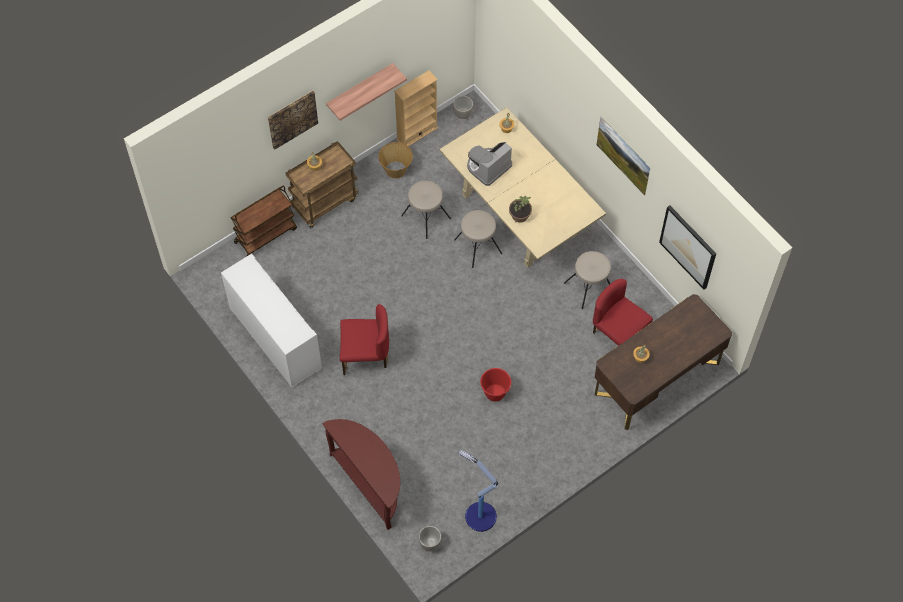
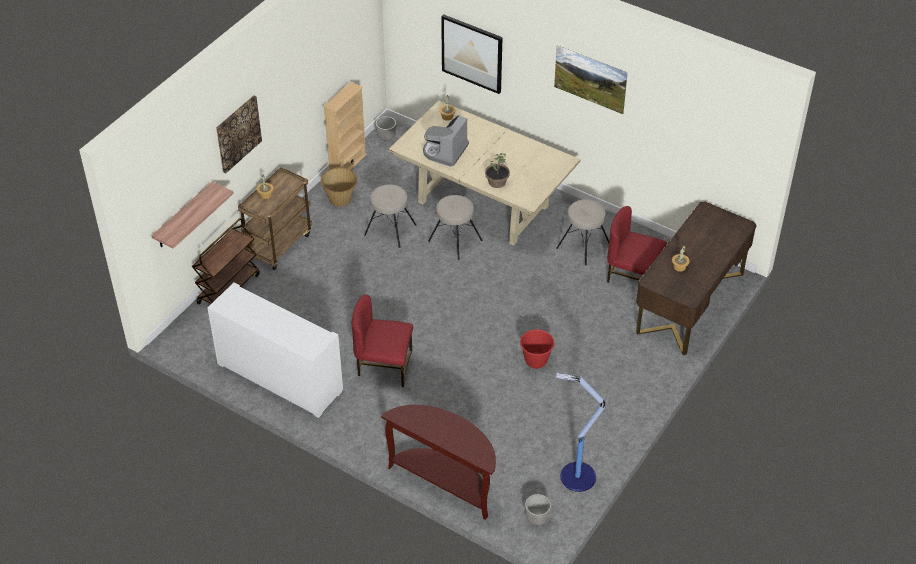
camera: 20 degrees left, 15 degrees down
(360, 88) = (294, 99): shelf -> shelf (183, 216)
(365, 355) = (384, 366): red chair -> red chair turned 150 degrees counterclockwise
(688, 246) = (686, 146): picture -> picture (472, 53)

